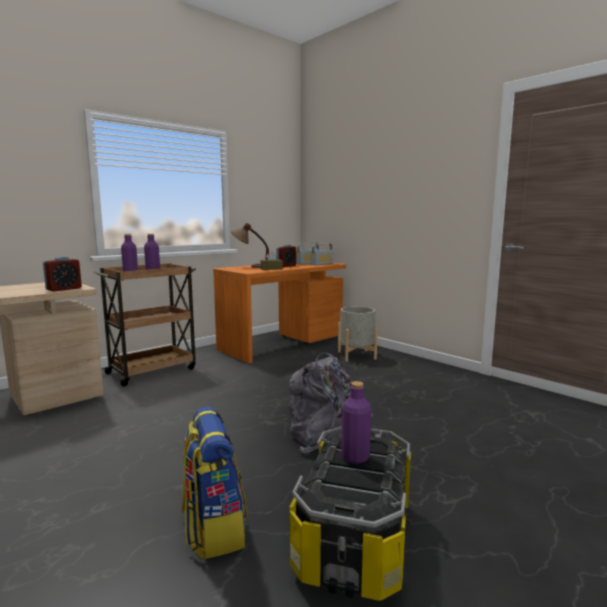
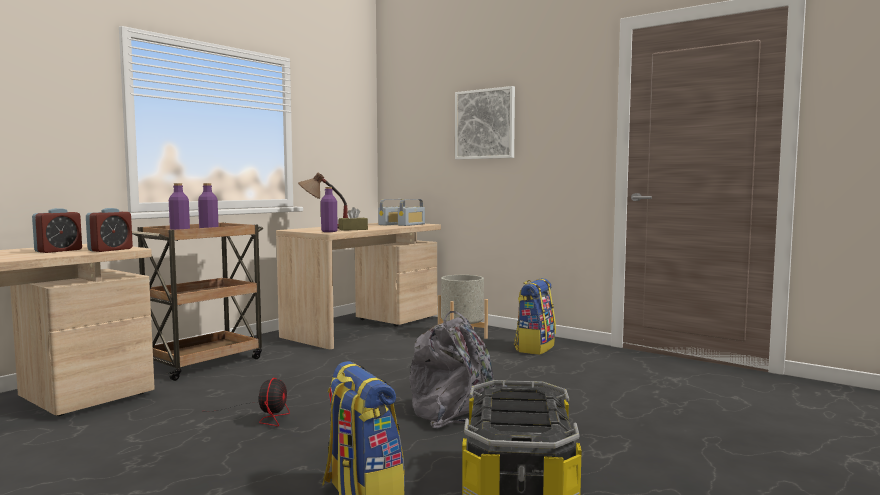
camera: 10 degrees left, 5 degrees down
(173, 426) = (264, 415): none -> fan
(283, 343) = (364, 327): orange desk -> beige desk
(286, 266) = (369, 227): alarm clock -> alarm clock (58, 251)
(355, 457) = (514, 404): purple bottle -> purple bottle (329, 231)
(382, 182) = (485, 124): none -> picture
(413, 371) = (534, 348): none -> backpack

